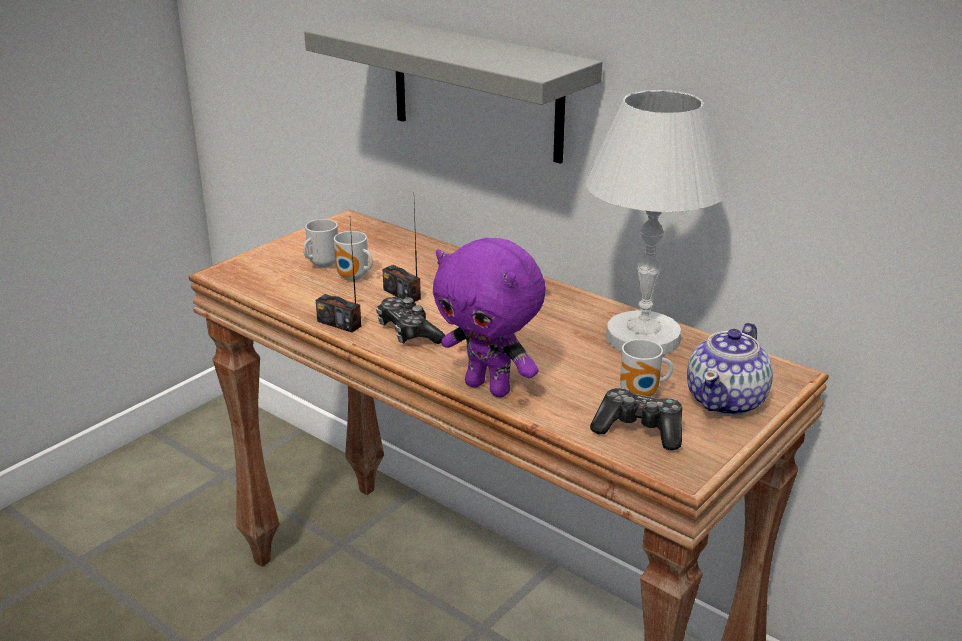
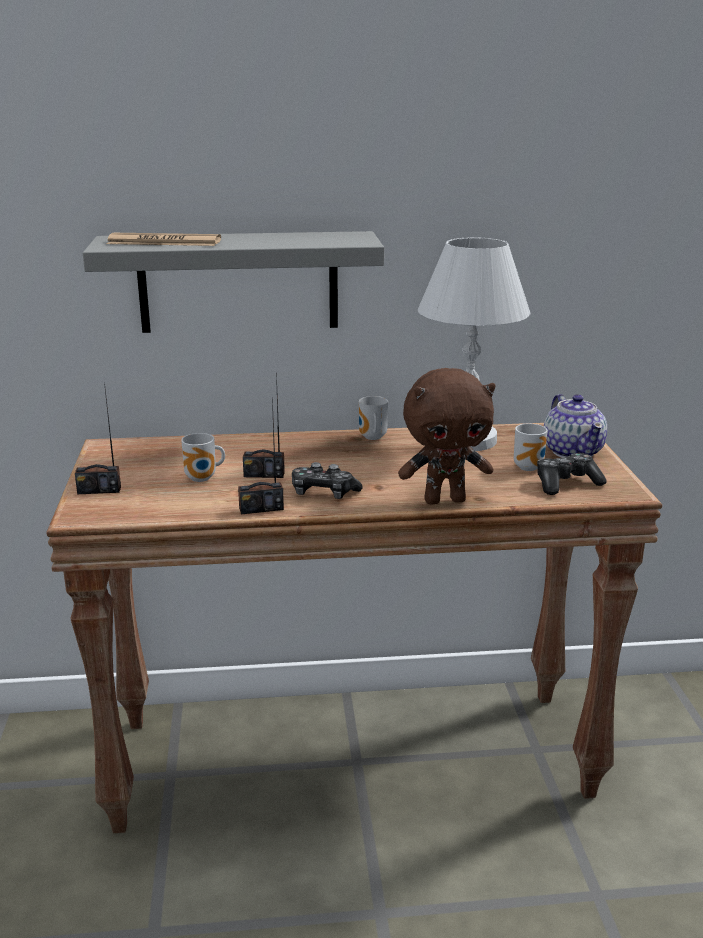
camera: 45 degrees left, 5 degrees down
(273, 257) = (99, 490): none -> radio
(321, 264) = (154, 480): mug -> mug (371, 438)
(385, 34) = (164, 242): none -> newspaper
(490, 387) = (445, 500): purple plush toy -> brown plush toy

